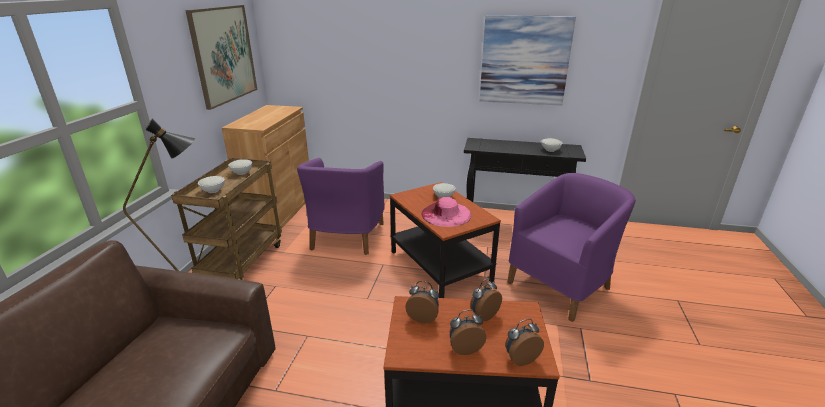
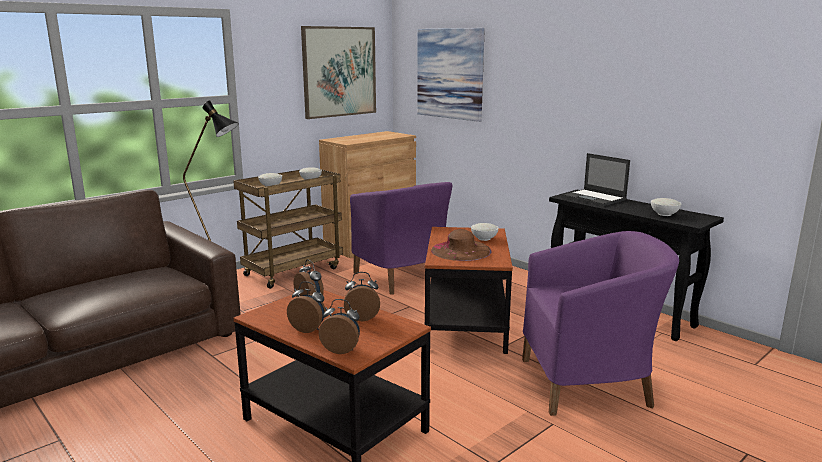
camera: 35 degrees right, 10 degrees down
(345, 237) = (402, 277): purple armchair -> purple armchair turned 75 degrees counterclockwise
(446, 214) = (460, 250): pink hat -> brown hat
(492, 144) = (594, 198): none -> laptop
(524, 60) = (648, 92): picture -> picture (450, 73)

